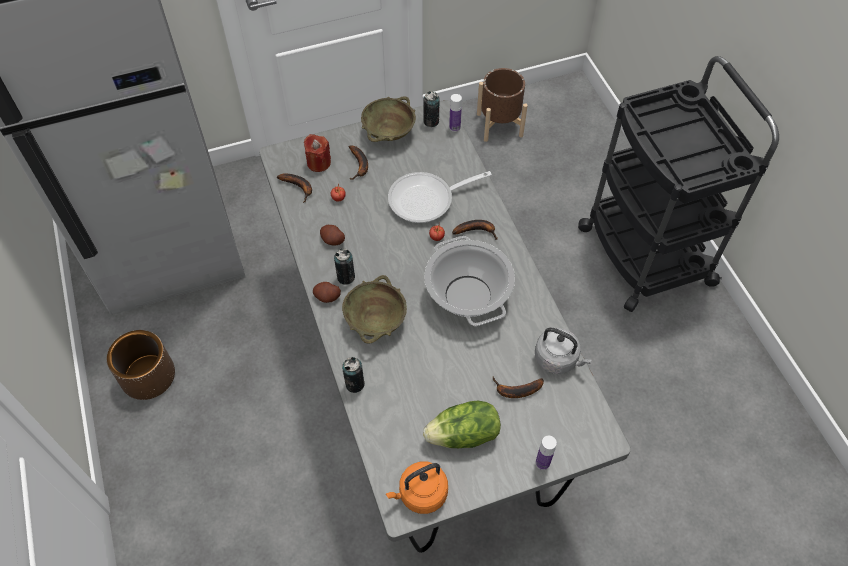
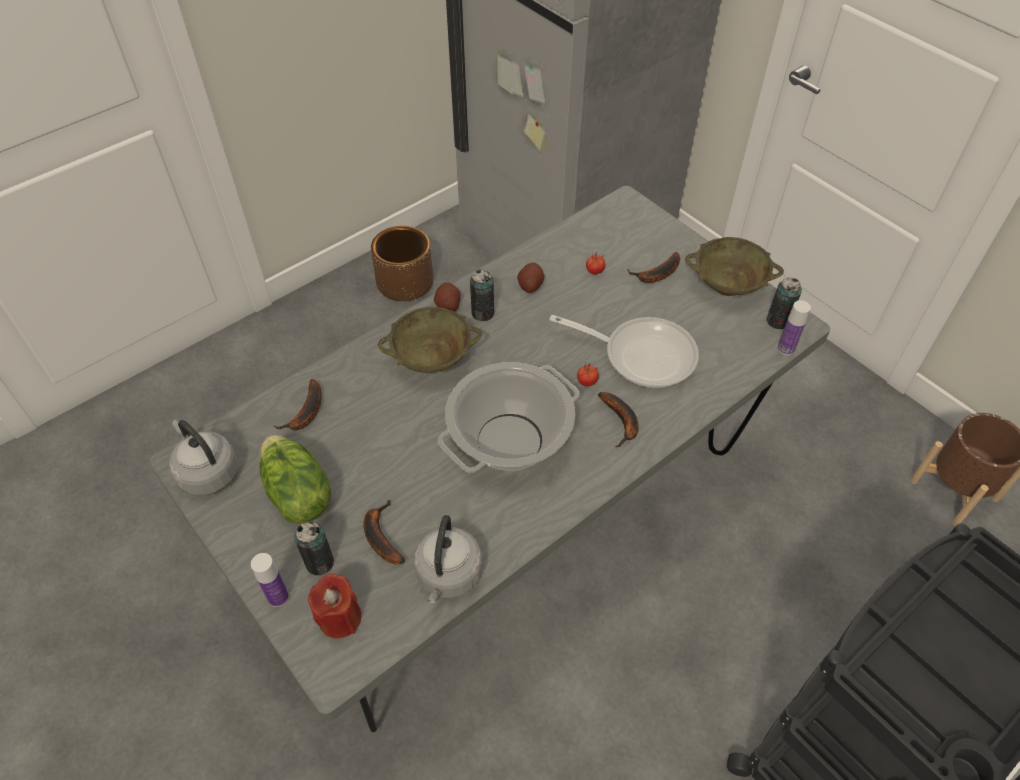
camera: 70 degrees right, 5 degrees down
(299, 187) = (590, 233): banana -> banana (306, 413)
(318, 163) = (637, 238): red candle -> red candle (340, 618)
(354, 384) = (338, 366): can -> can (320, 562)
(420, 494) = (207, 472): orange kettle -> grey kettle
(426, 200) = (641, 354): frying pan -> frying pan turned 150 degrees clockwise

